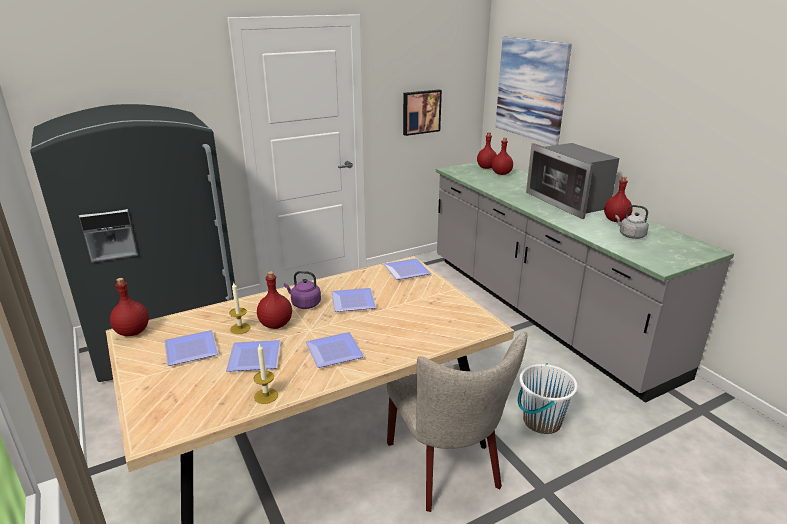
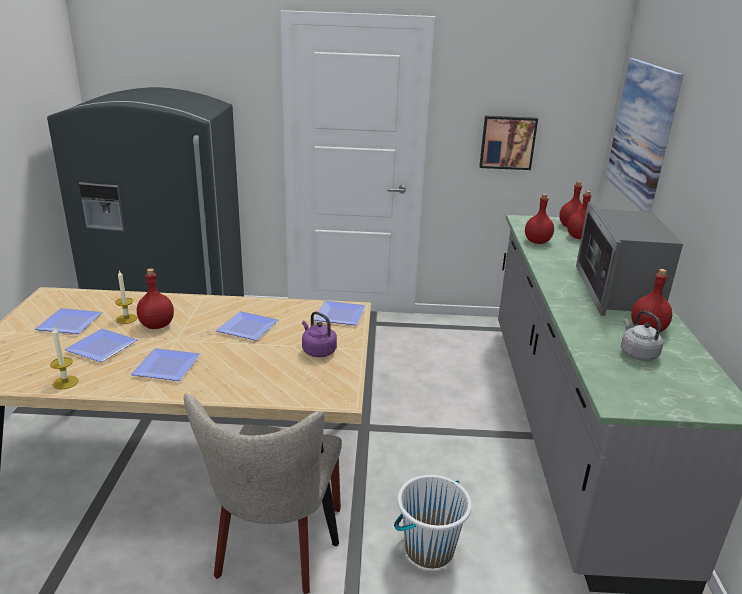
camera: 30 degrees right, 0 degrees up
(132, 332) = (53, 294): red bottle -> red bottle (537, 241)
(304, 304) = (204, 315): purple kettle -> purple kettle (318, 351)

